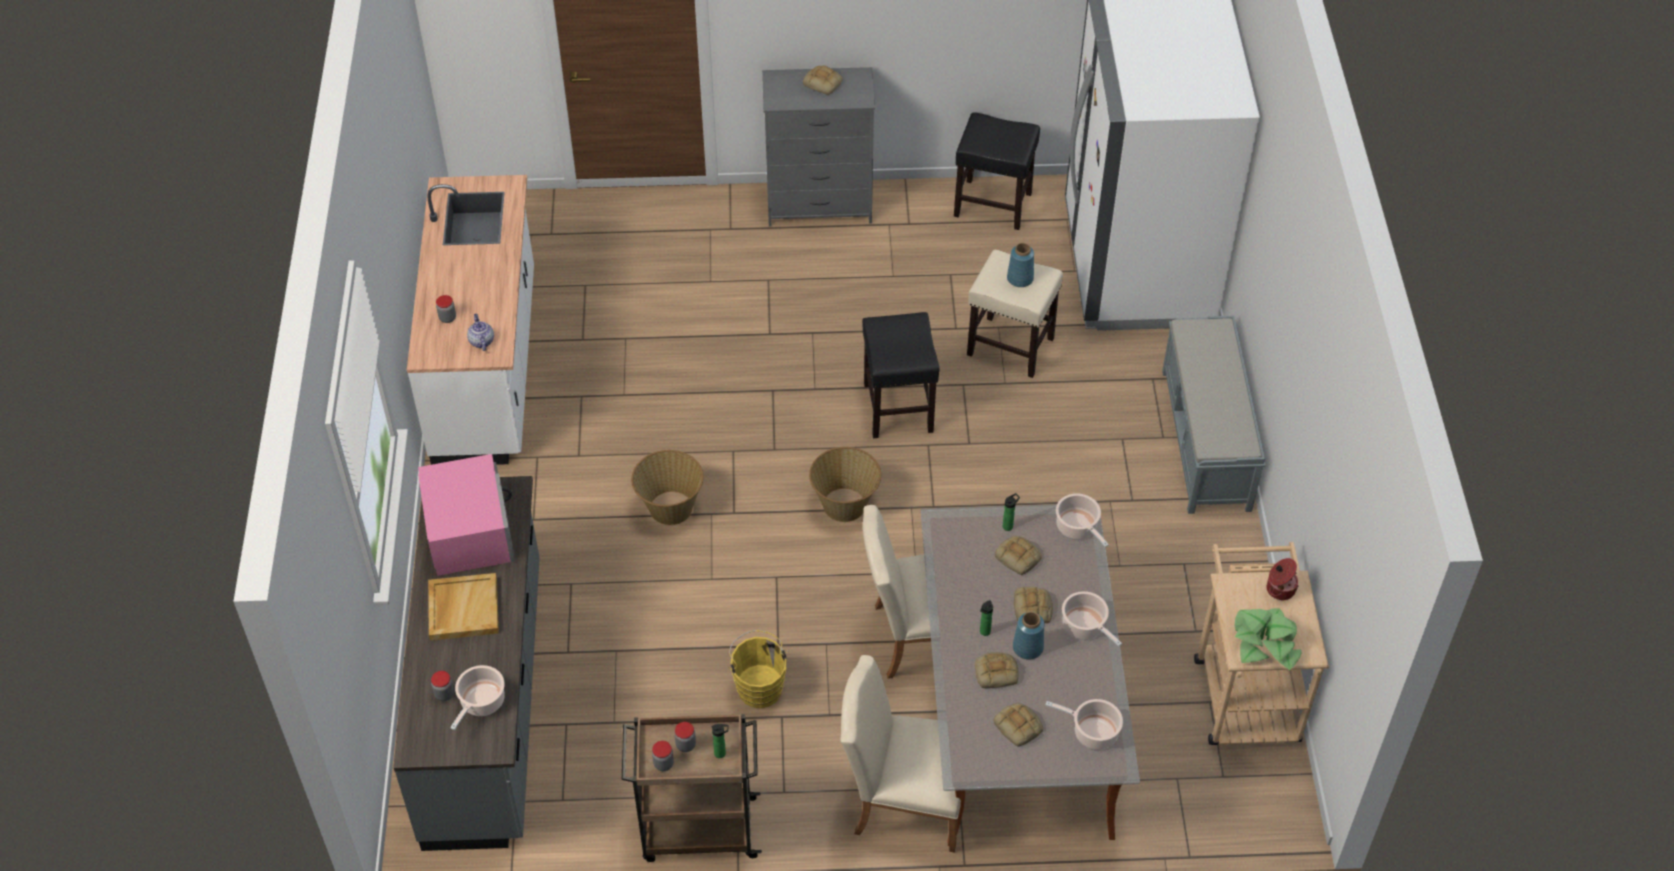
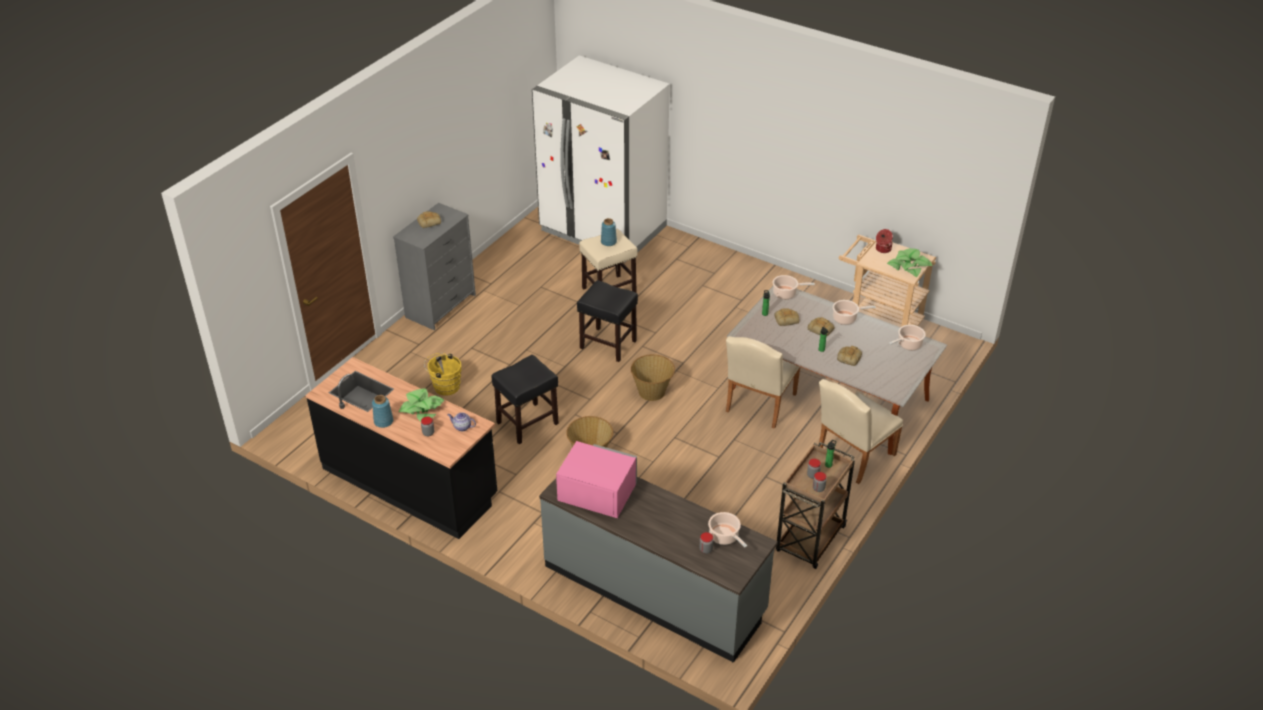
camera: 55 degrees left, 10 degrees down
(463, 608) = (651, 517): beige tray -> none
(484, 288) = (422, 409): none -> potted plant
(488, 368) = (410, 482): white counter -> black counter
(759, 686) = (739, 476): yellow bucket -> yellow bucket (445, 386)
(994, 204) = (512, 251): black stool -> black stool (528, 423)
(1019, 726) = (886, 365): bread -> none
(1027, 647) = (842, 341): blue vase -> blue vase (383, 422)
(1206, 440) = (729, 262): grey bench -> none

